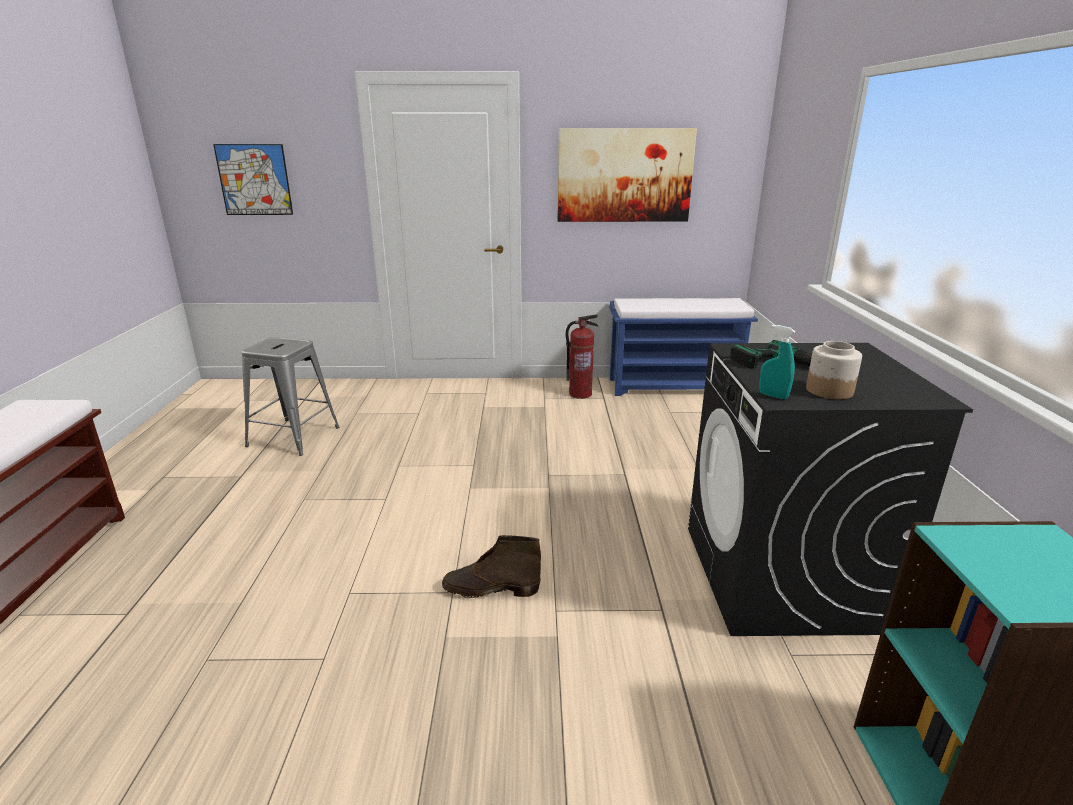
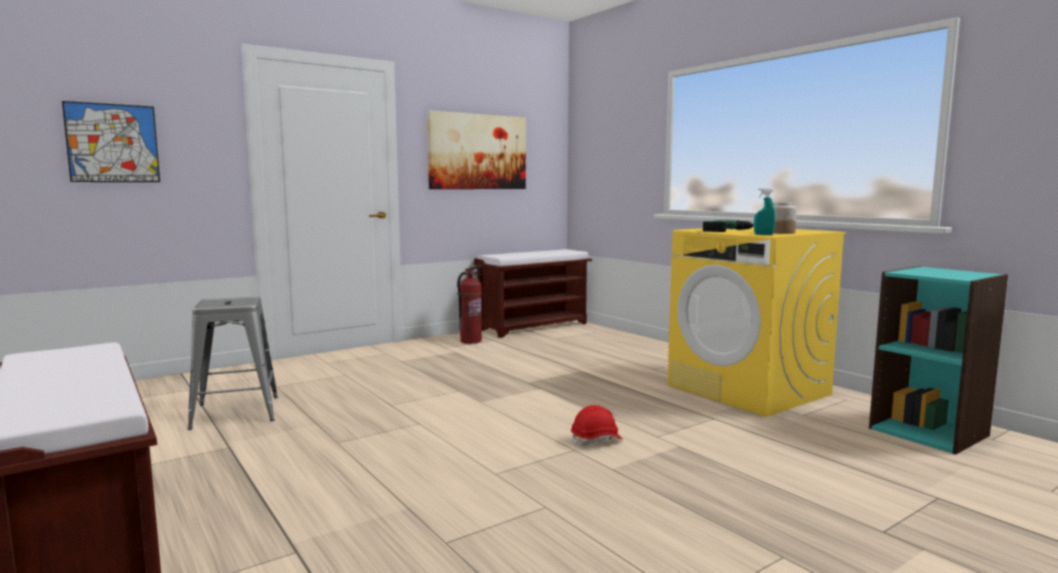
camera: 35 degrees left, 15 degrees down
(490, 588) = (596, 440): brown boot -> red hard hat
(674, 386) = (534, 326): blue bench -> brown bench
(781, 577) = (748, 390): black washing machine -> yellow washing machine

